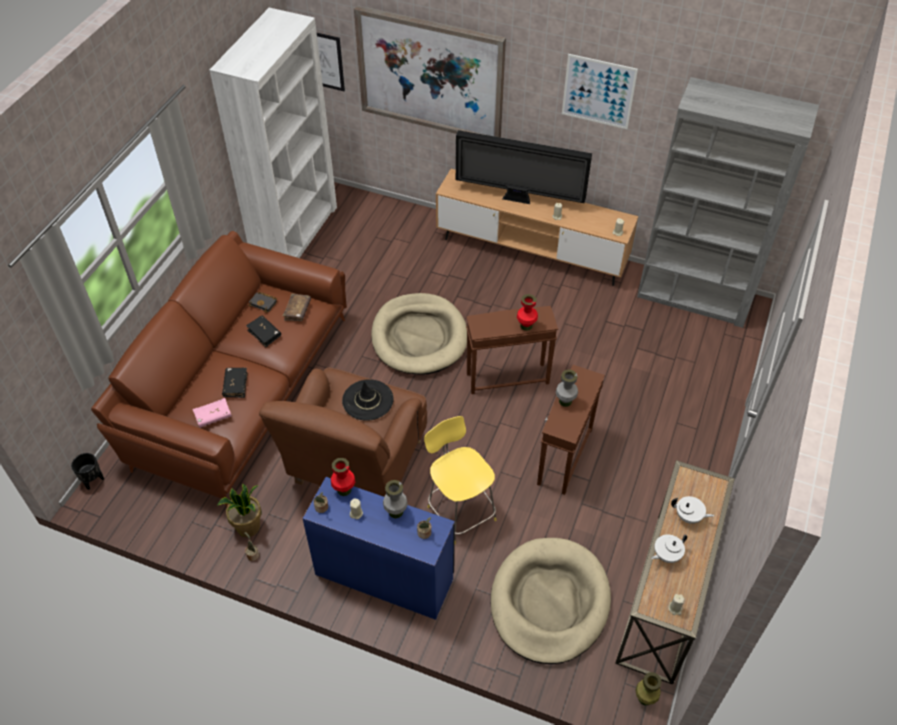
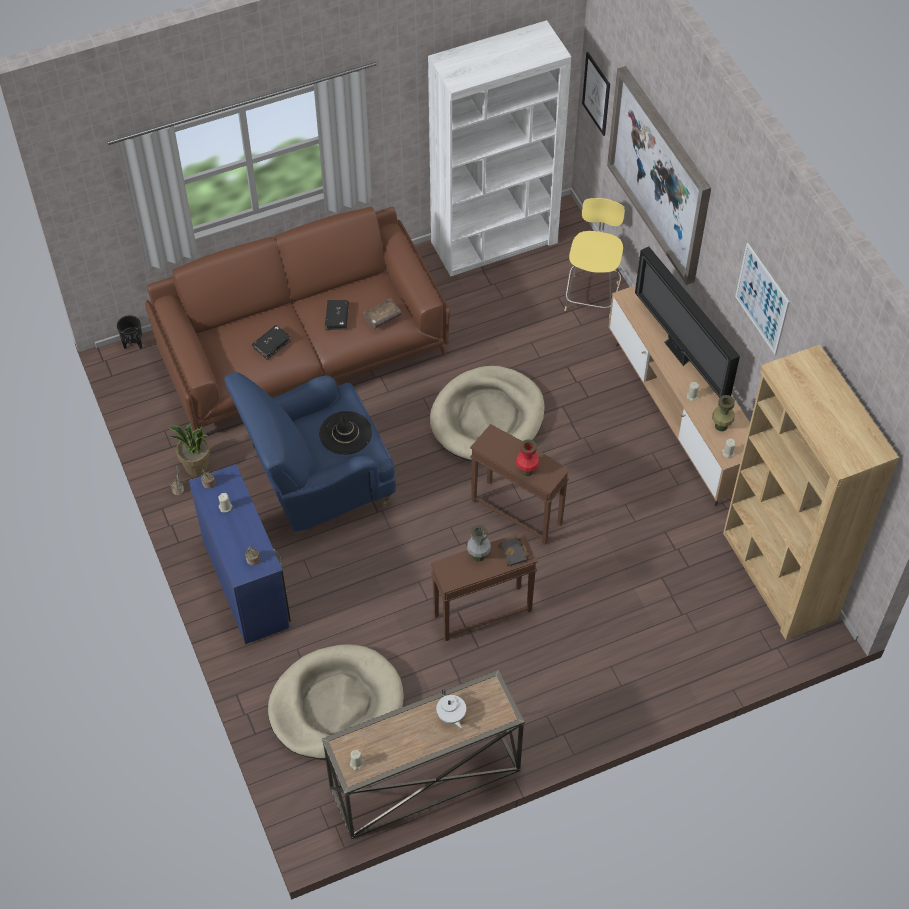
camera: 45 degrees right, 5 degrees up
(213, 416) = (231, 357): pink book -> none
(264, 303) = (365, 291): black book -> black book (515, 553)
(344, 489) = (237, 483): red vase -> none
(356, 466) = (318, 485): brown armchair -> blue armchair
(395, 511) = (252, 529): grey vase -> none
(460, 511) = (352, 584): yellow stool -> yellow stool (592, 295)
(645, 698) = (321, 829): green vase -> green vase (721, 426)
(666, 555) = (398, 725): white teapot -> none
(694, 297) = (778, 576): grey bookcase -> brown bookcase

